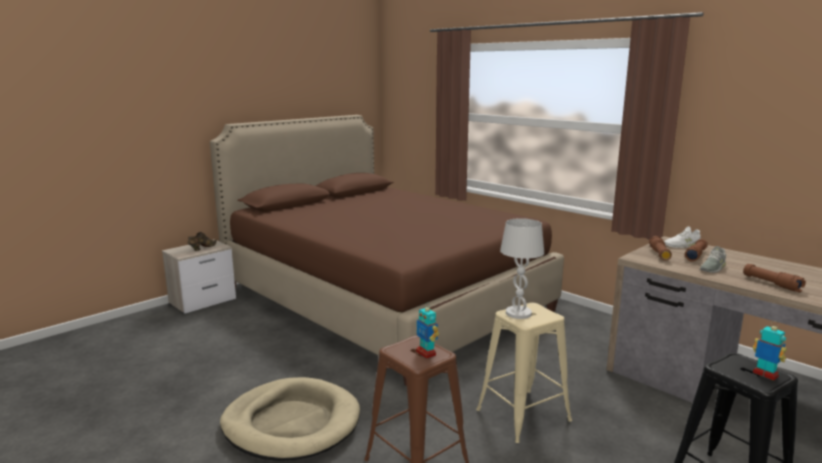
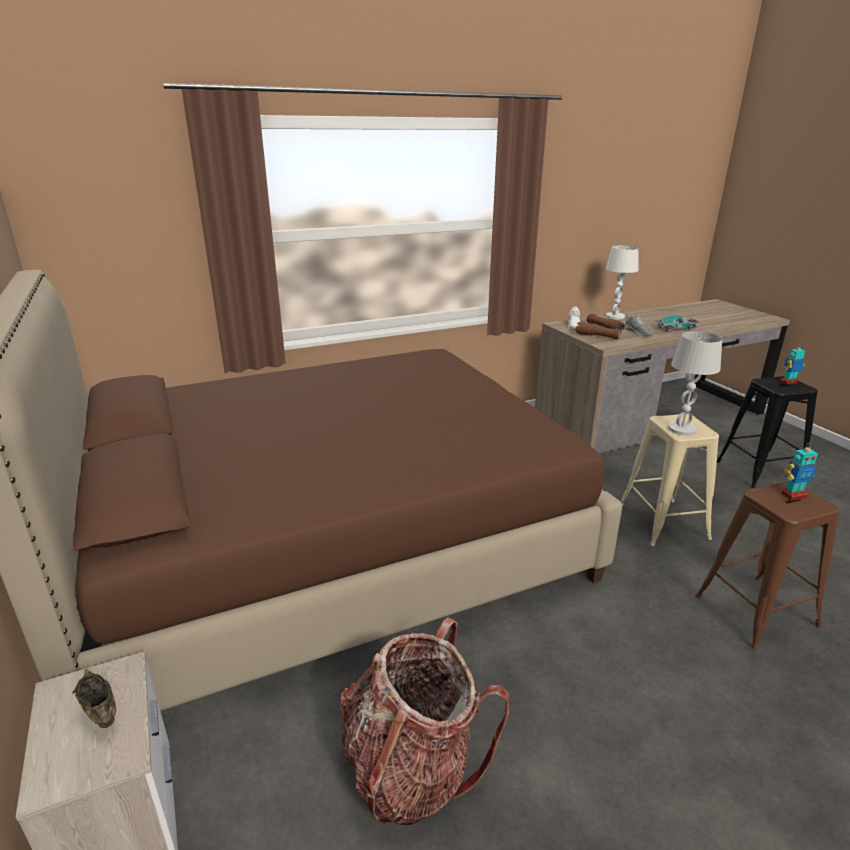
camera: 70 degrees left, 10 degrees up
(233, 347) = (411, 767): none -> backpack
(291, 423) = (680, 707): beige dog bed -> none
(754, 258) = (615, 316): none -> white table lamp
(771, 284) = (676, 328): brown flashlight -> toy car

